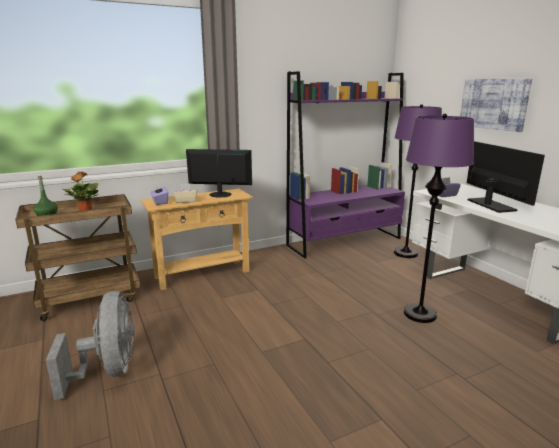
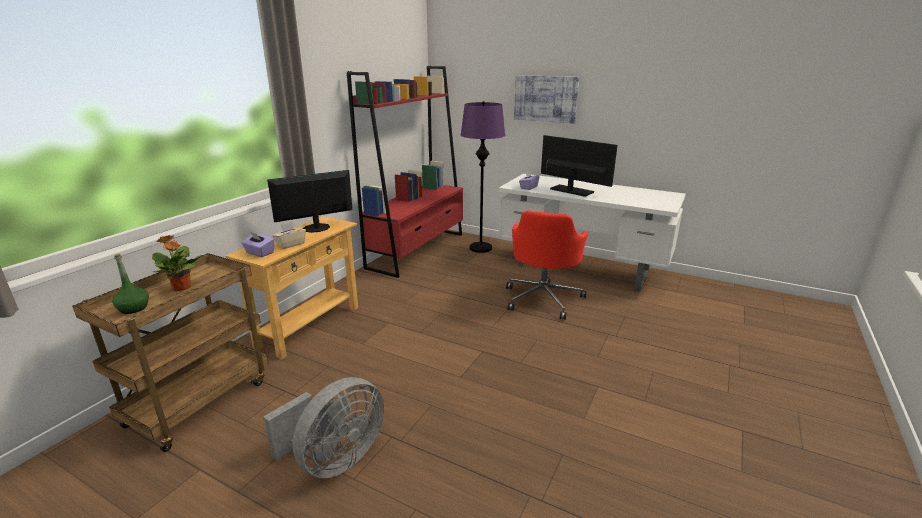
camera: 35 degrees left, 5 degrees up
(109, 371) = (334, 460): grey fan -> grey fan turned 90 degrees clockwise
(345, 242) = (417, 250): purple bookcase -> red bookcase
(419, 314) = (543, 298): purple floor lamp -> red office chair

